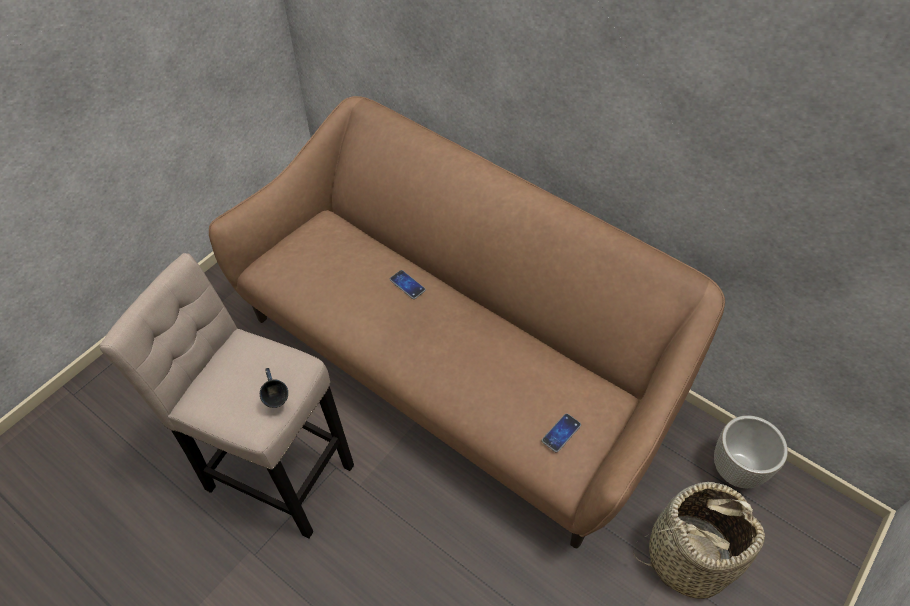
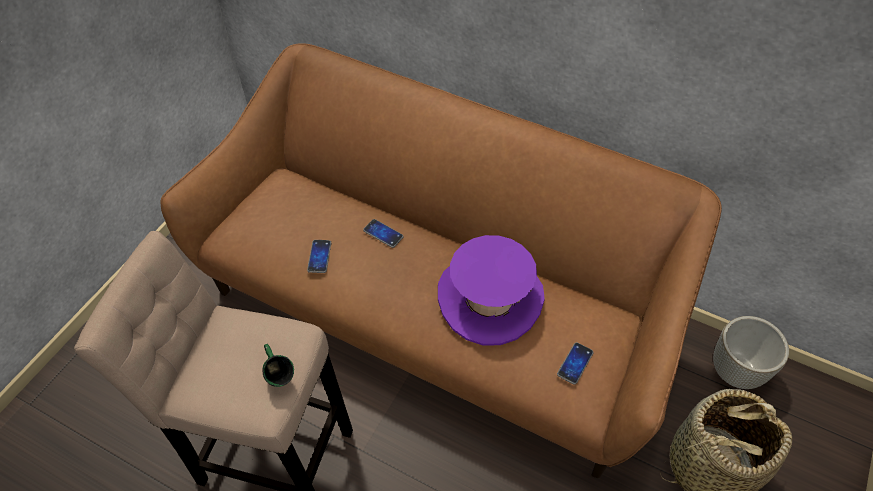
camera: 10 degrees left, 0 degrees up
(277, 400) = (279, 378): blue mug -> green mug
(344, 298) = (319, 256): none -> phone
(493, 361) = (489, 299): none -> purple hat

